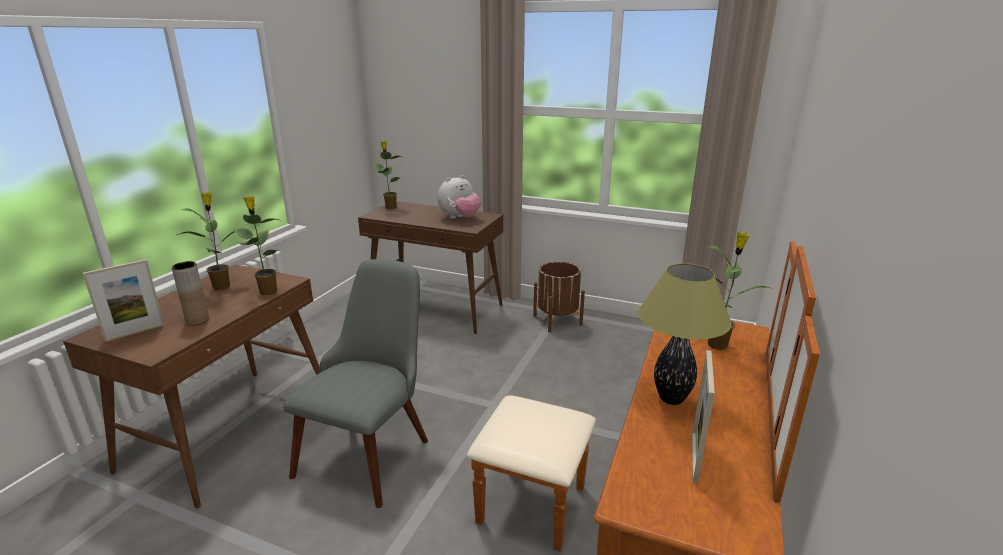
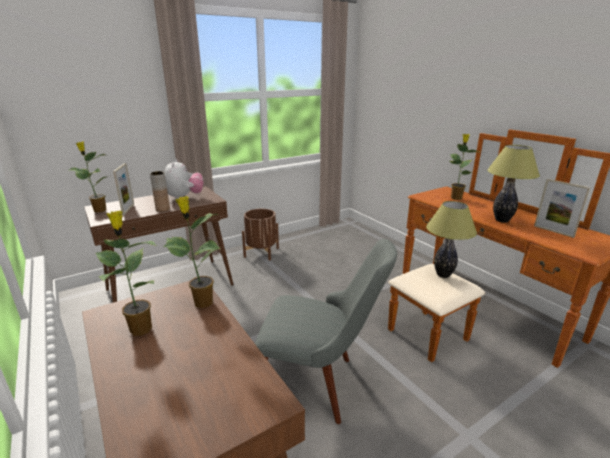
camera: 55 degrees left, 0 degrees up
(135, 332) = (189, 416): picture frame -> picture frame (128, 209)
(197, 320) = (216, 358): brown vase -> brown vase (163, 209)
(372, 447) = (319, 384): grey chair -> grey chair turned 135 degrees clockwise
(554, 427) = (443, 275): none -> table lamp

